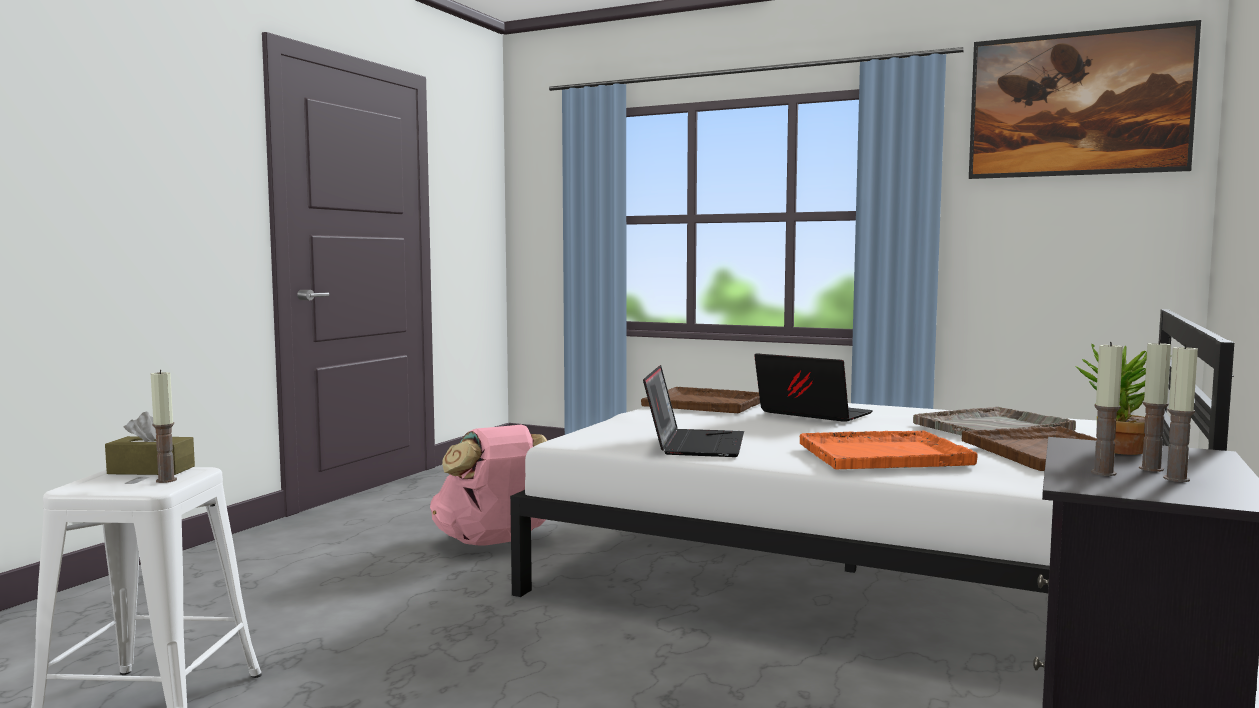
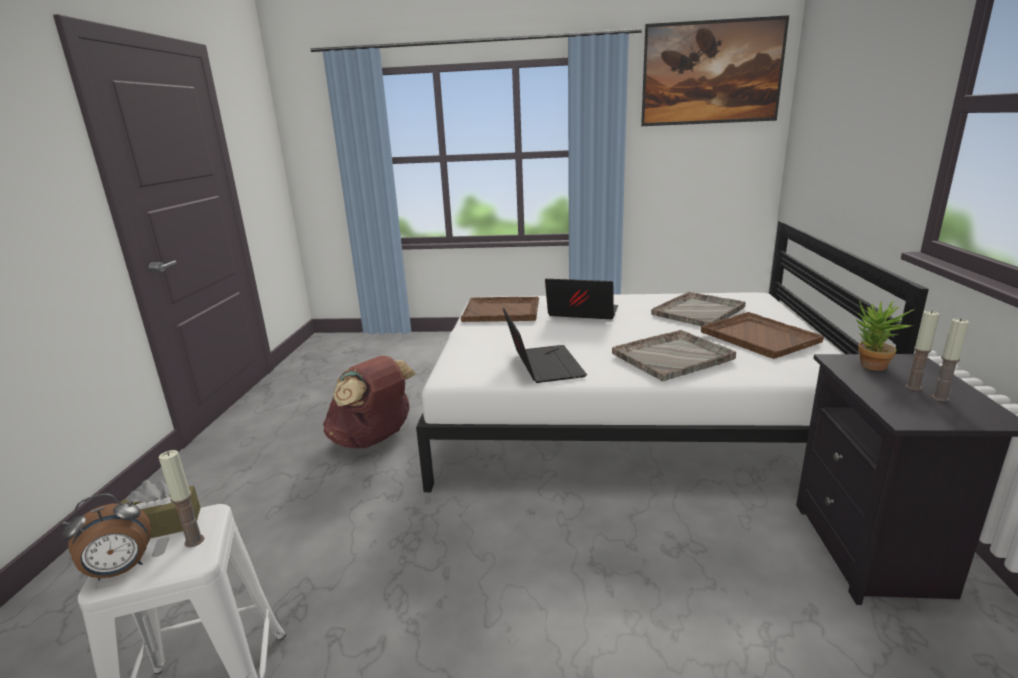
camera: 20 degrees left, 15 degrees up
(90, 485) = (120, 570): none -> alarm clock
(494, 542) = (374, 440): pink backpack -> brown backpack
(885, 454) = (673, 356): orange tray -> grey tray
(1103, 473) = (898, 399): candle -> none

